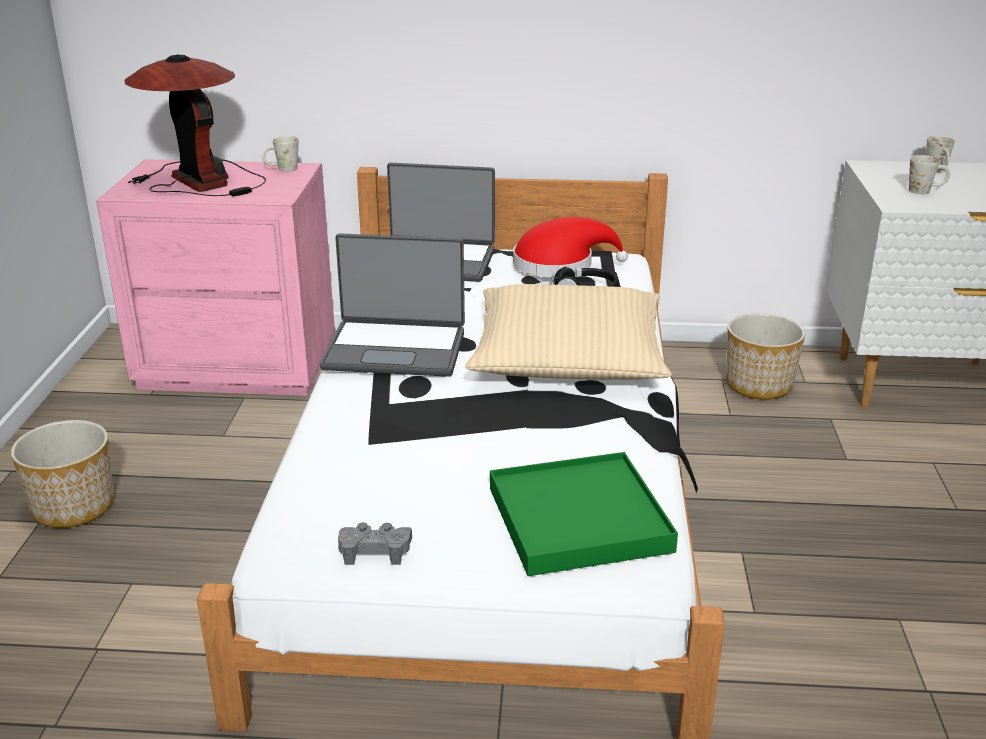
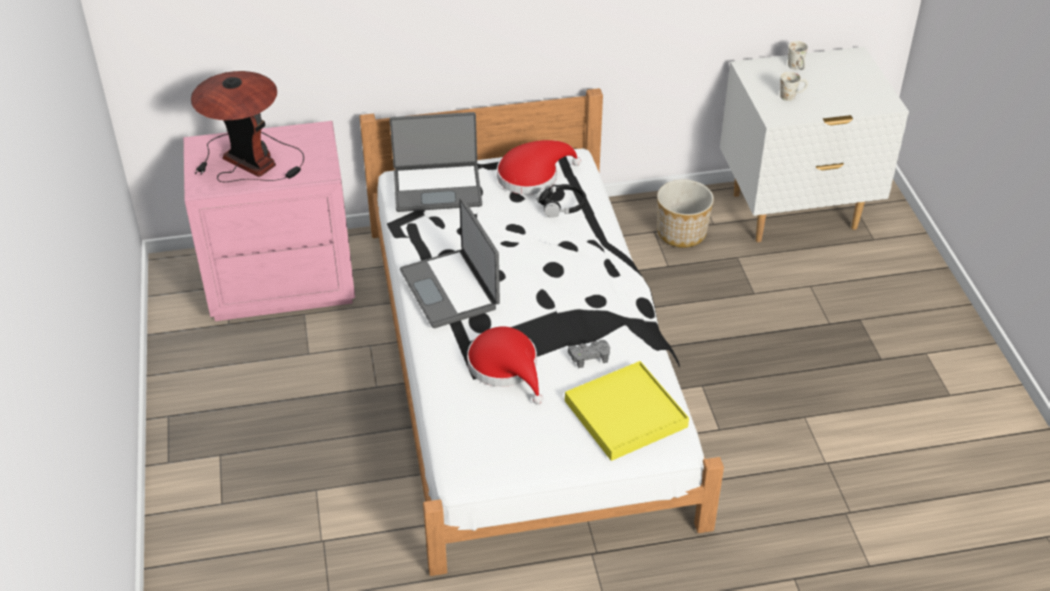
camera: 15 degrees left, 15 degrees up
(74, 506) = (237, 437): planter -> none
(282, 170) = (306, 135): white mug -> none
(375, 550) = (516, 460): grey game controller -> grey game controller (589, 356)
(395, 349) = (451, 289): laptop -> laptop turned 75 degrees clockwise
(423, 438) = (506, 367): none -> red hat
(568, 356) = (571, 274): beige pillow -> none
(578, 520) = (625, 414): green tray -> yellow tray

